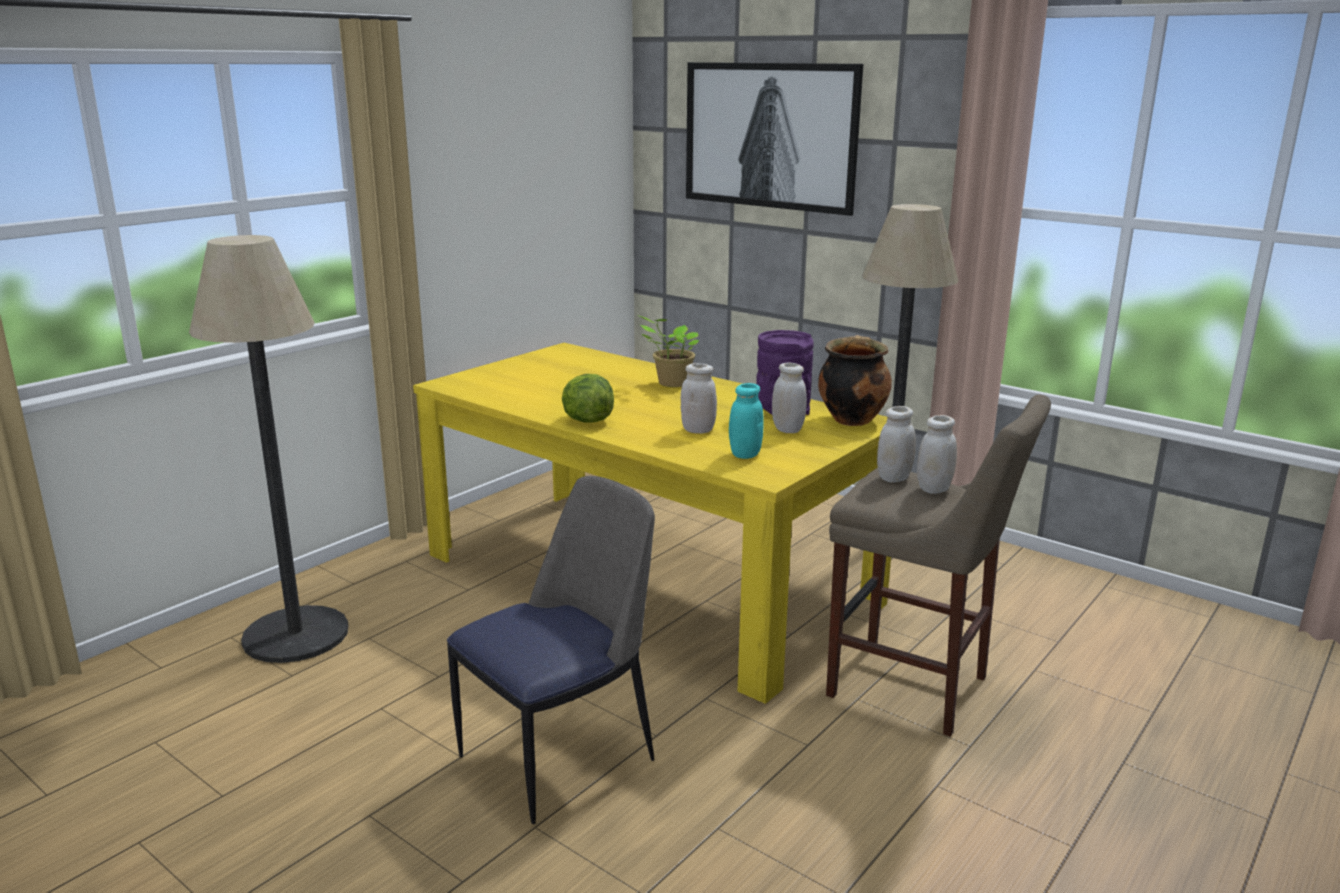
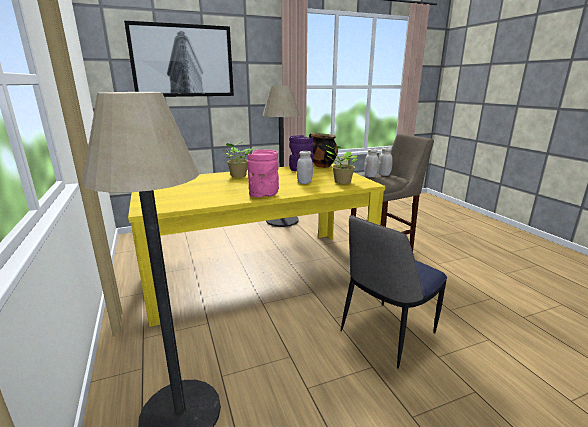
camera: 60 degrees left, 0 degrees up
(561, 754) = (386, 333): chair -> chair turned 120 degrees counterclockwise
(587, 420) = (264, 194): lettuce -> pink vase
(745, 454) = (341, 182): turquoise jar -> potted plant
(787, 429) = (321, 173): white jar -> none

